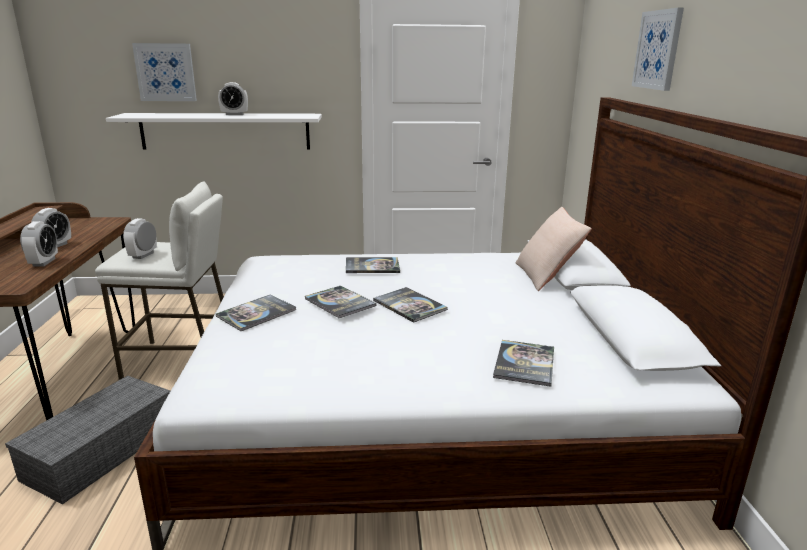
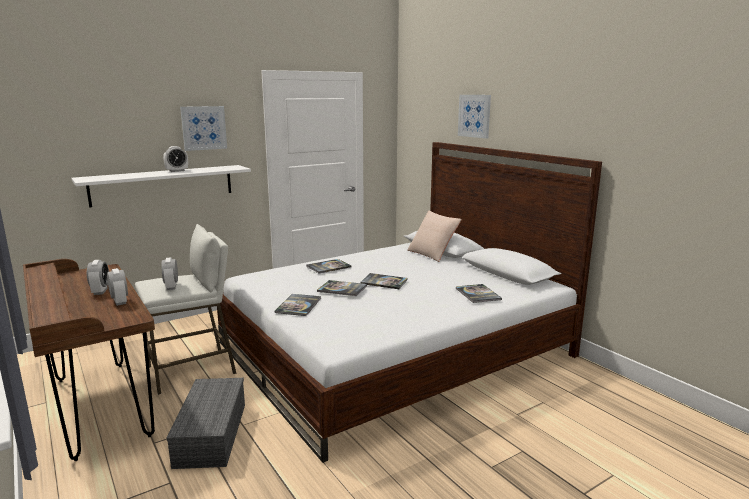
camera: 30 degrees left, 5 degrees down
(165, 72) = (111, 141): picture -> picture (203, 128)

